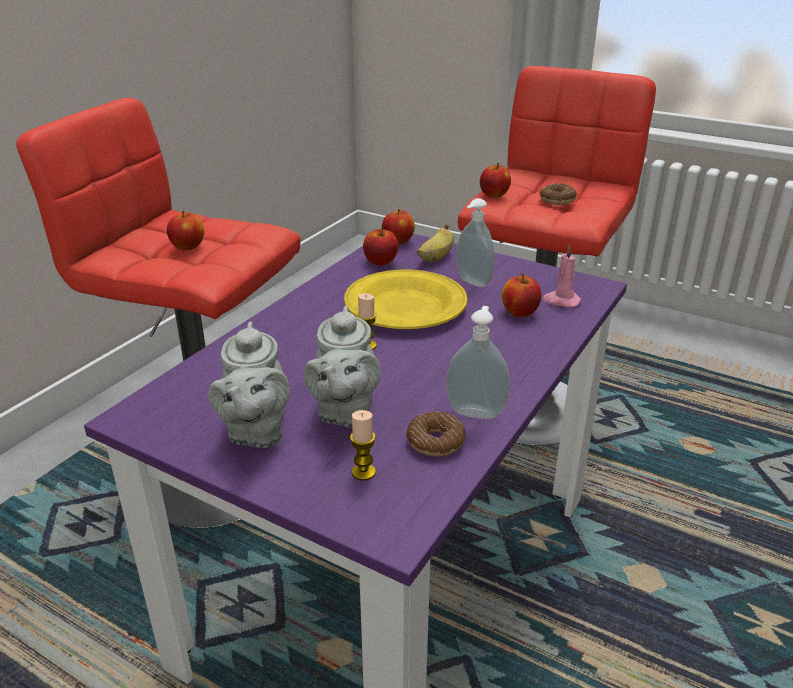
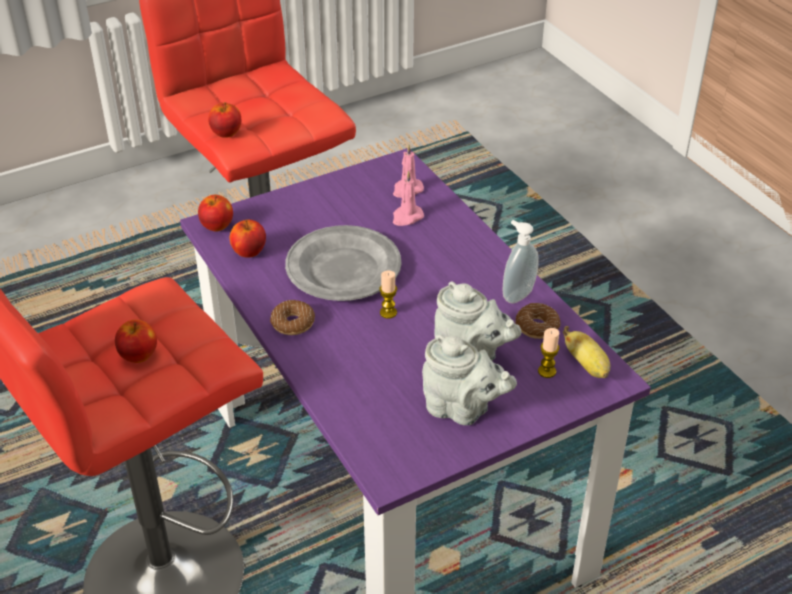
camera: 60 degrees left, 10 degrees up
(406, 306) = (344, 268): yellow plate -> grey plate
(436, 258) = (273, 218): banana -> banana (587, 366)
(472, 282) = (337, 218): soap dispenser -> none
(519, 313) = (407, 217): apple -> pink candle
(557, 200) = (272, 107): donut -> donut (293, 323)

